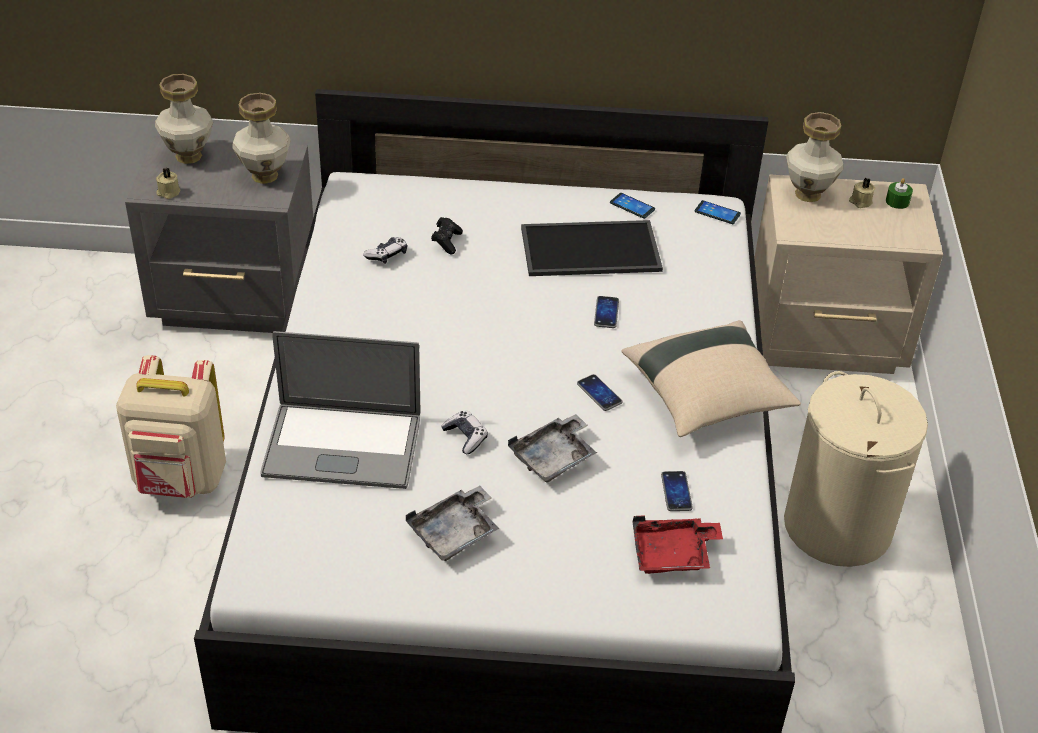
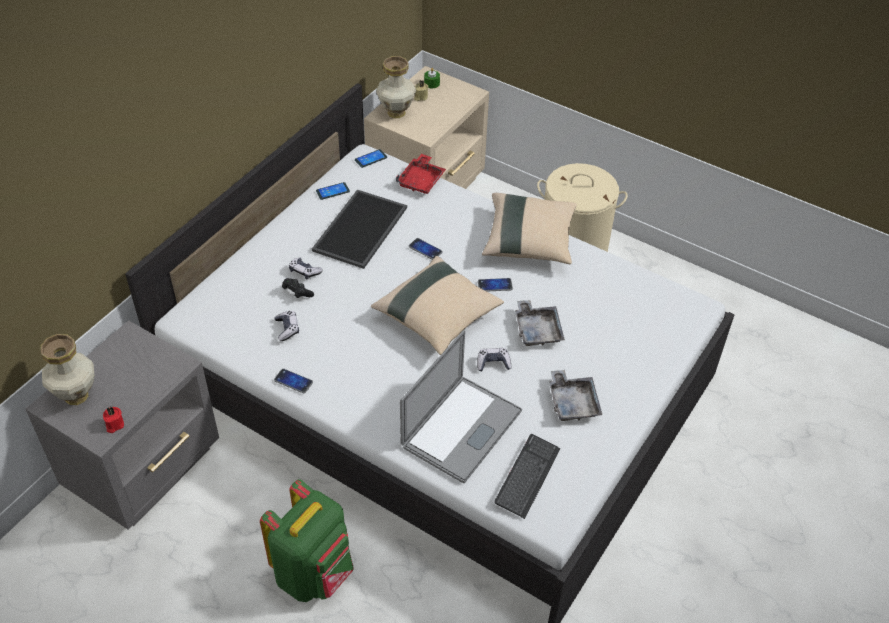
camera: 60 degrees left, 5 degrees up
(168, 192) = (114, 425): beige candle -> red candle
(181, 480) = (314, 573): beige backpack -> green backpack
(264, 176) = (146, 359): vase -> none
(306, 530) = (527, 476): none -> keyboard
(485, 235) = (304, 271): none -> game controller
(501, 362) = (437, 317): none -> beige pillow
(673, 554) = (643, 313): red tray -> red tray (421, 181)
(676, 492) = (596, 290): phone -> phone (293, 381)

